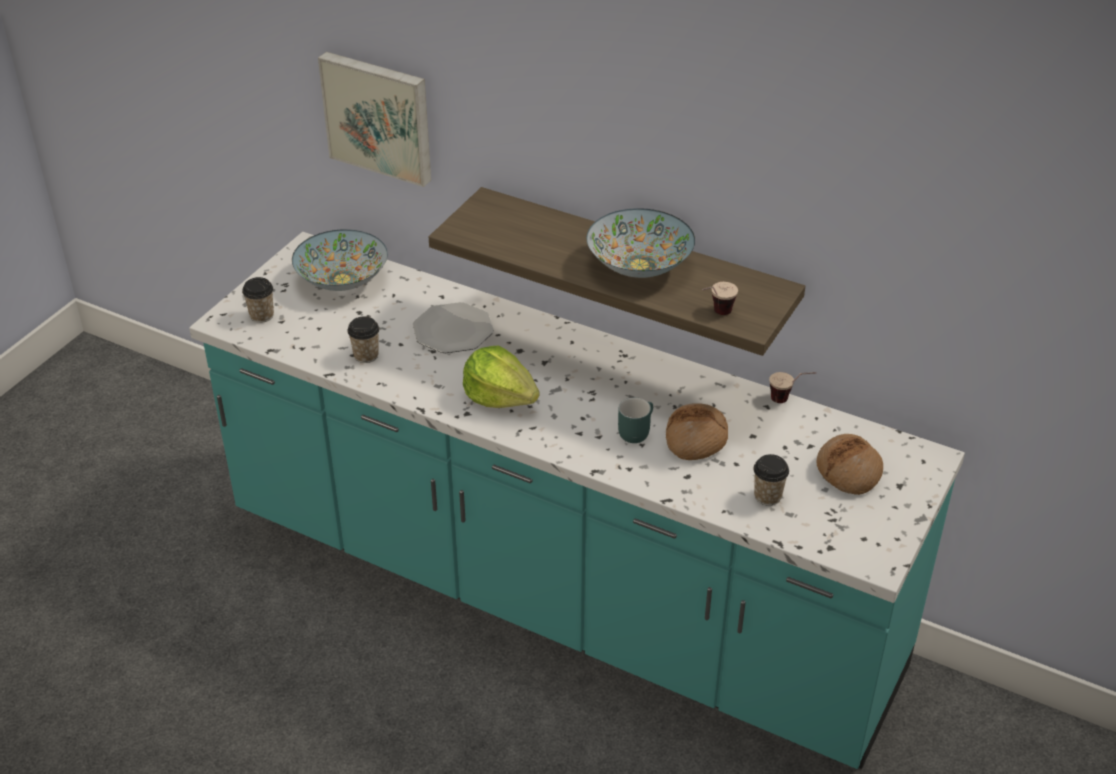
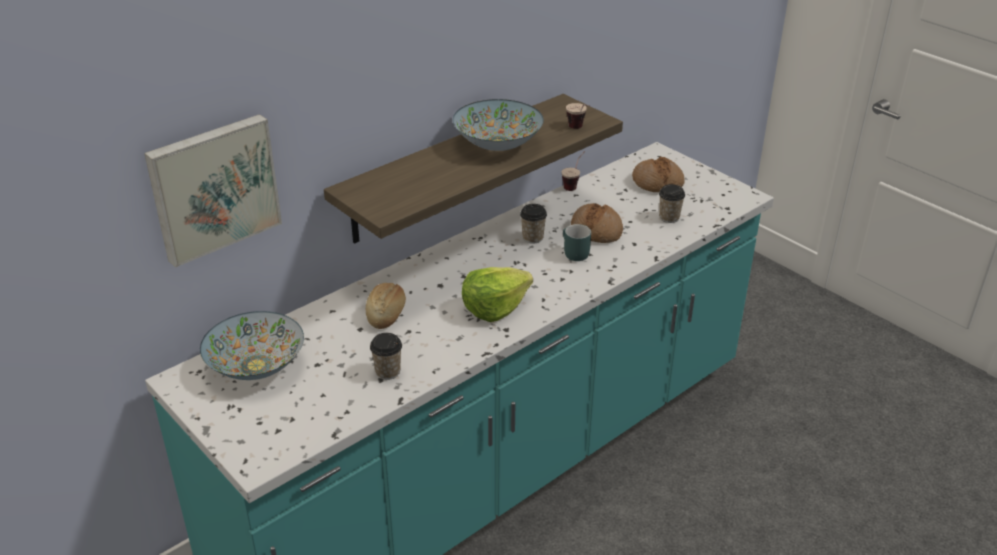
camera: 70 degrees left, 5 degrees down
(261, 315) = (271, 431): cup -> cup (532, 238)
(453, 330) = (387, 314): plate -> bread

